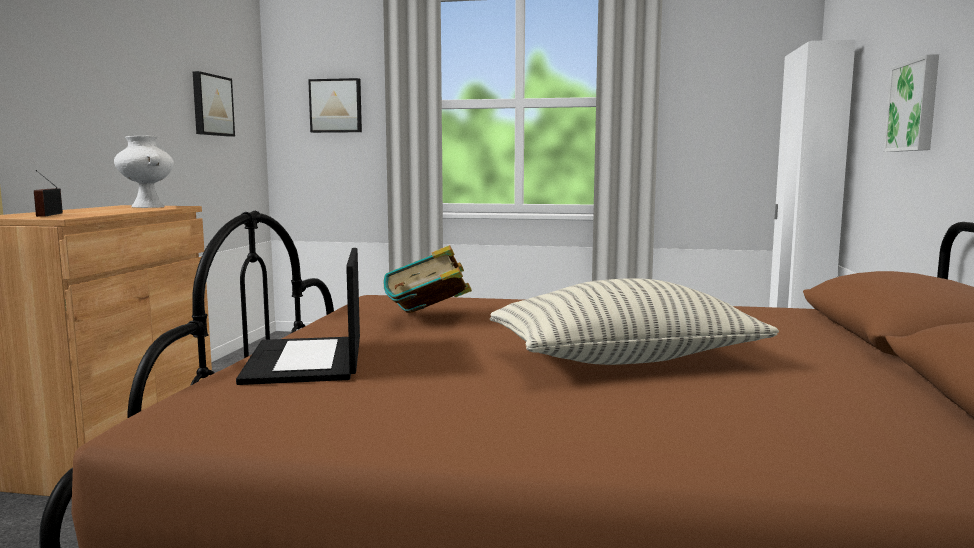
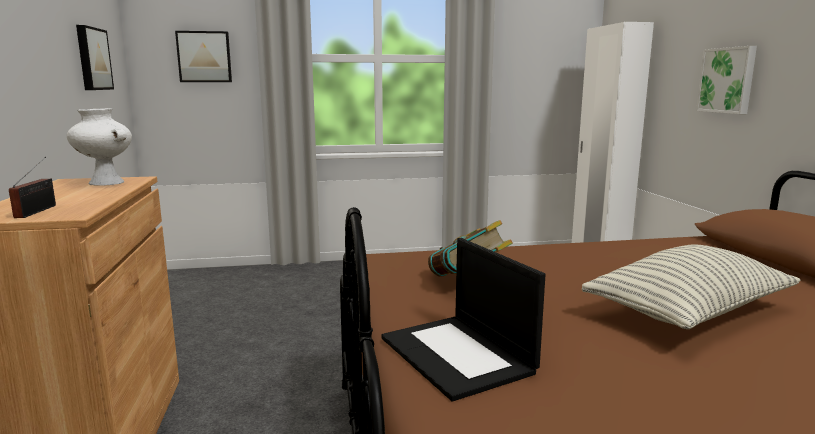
camera: 20 degrees left, 5 degrees up
(48, 215) = (38, 210): radio -> radio turned 150 degrees counterclockwise

